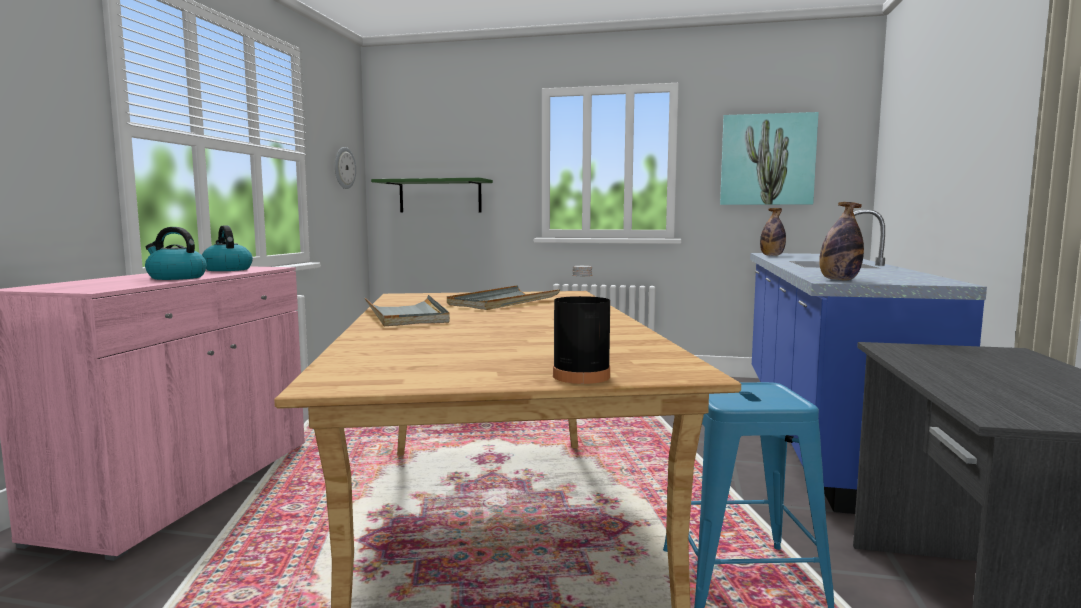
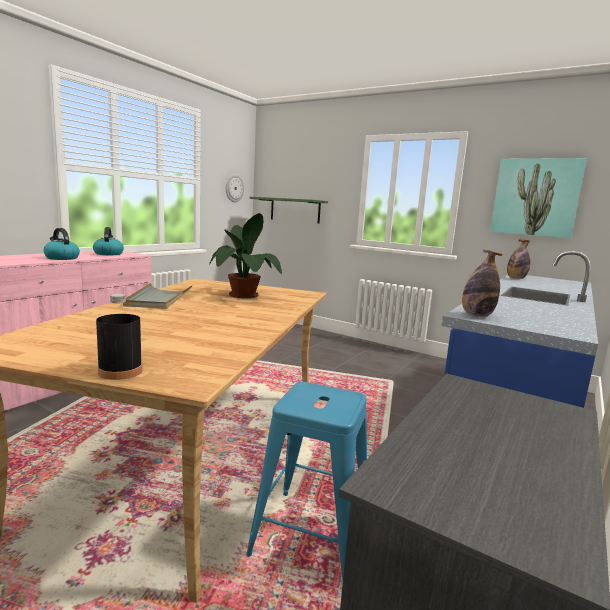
camera: 20 degrees right, 5 degrees up
(503, 302) = (244, 295): grey tray -> potted plant

